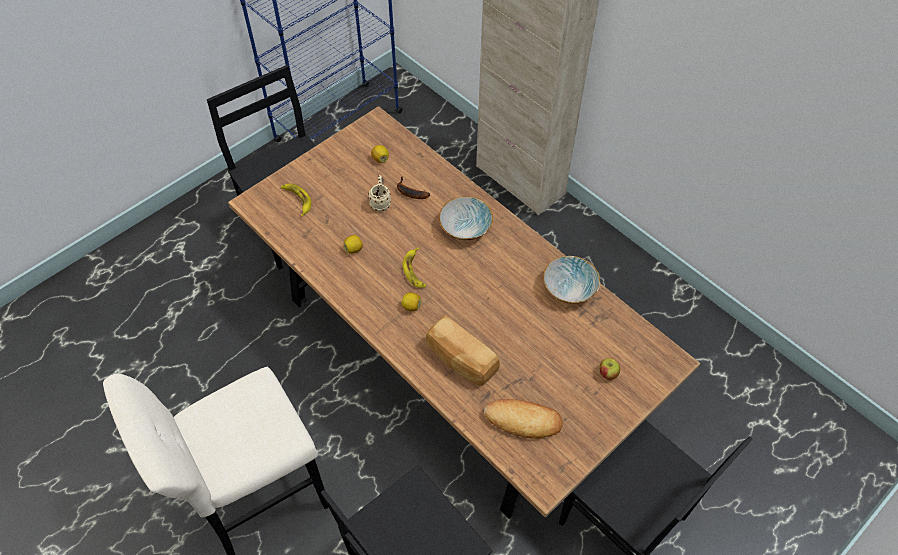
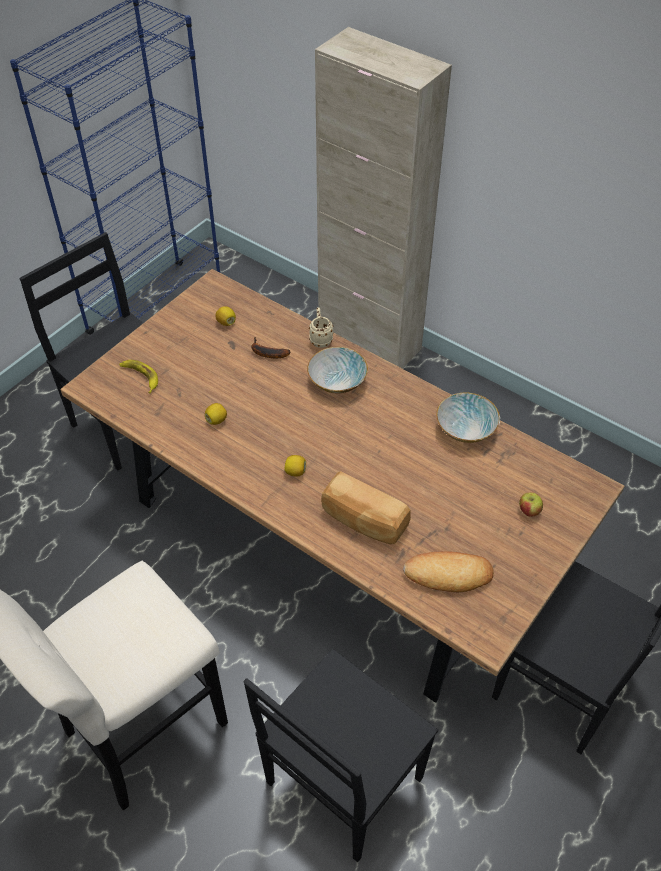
camera: 10 degrees left, 5 degrees down
(380, 202) = (236, 367): beige mug -> beige mug (320, 339)
(415, 270) = (291, 433): banana -> none

